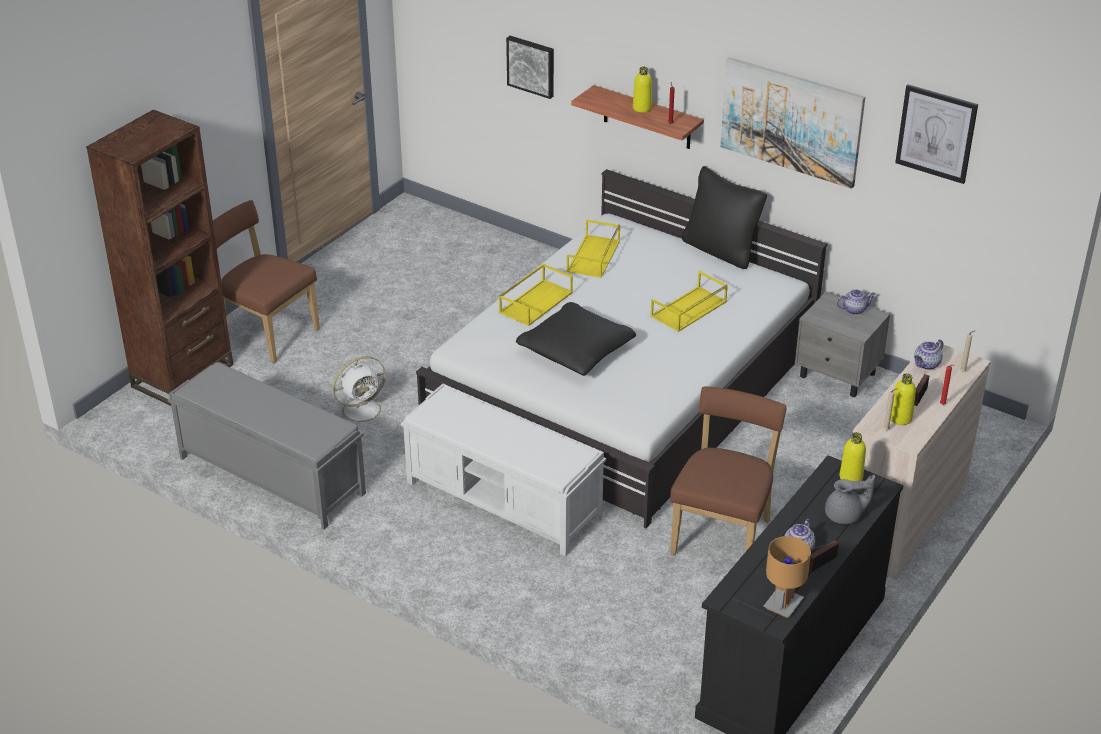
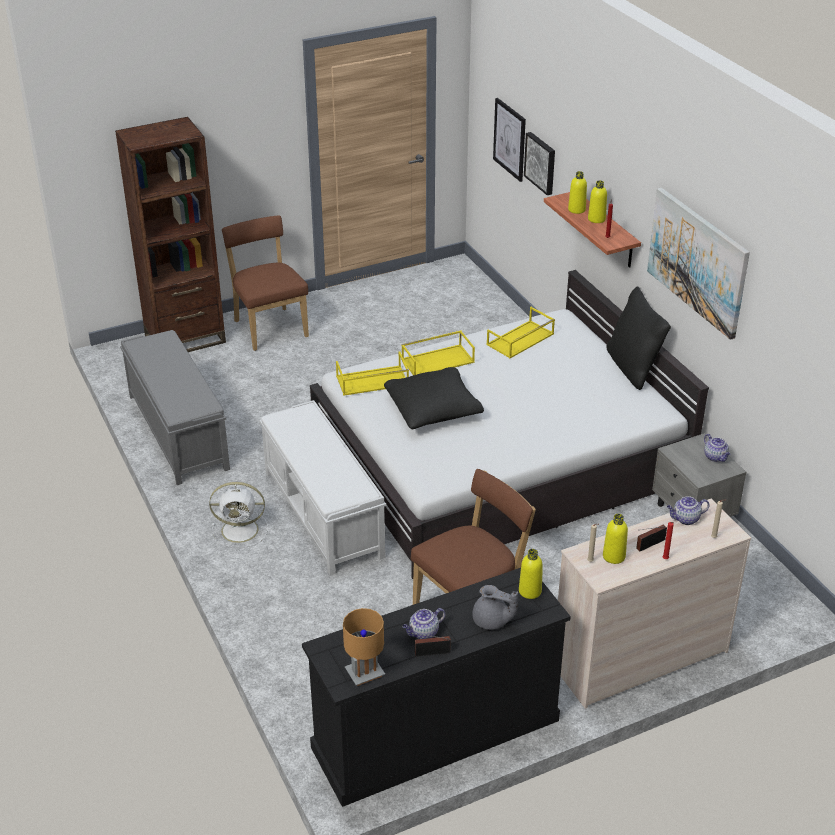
camera: 30 degrees right, 0 degrees up
(363, 409) = (285, 407): white fan -> white fan (241, 530)
(614, 104) = (576, 210): none -> yellow bottle
(688, 310) = (557, 407): yellow tray -> yellow tray (371, 381)
(854, 309) = (715, 457): teapot -> teapot turned 45 degrees clockwise
(936, 133) = (797, 304): picture -> picture (510, 139)

